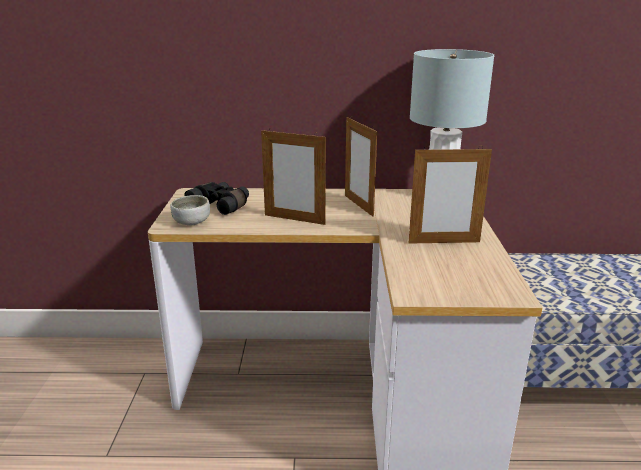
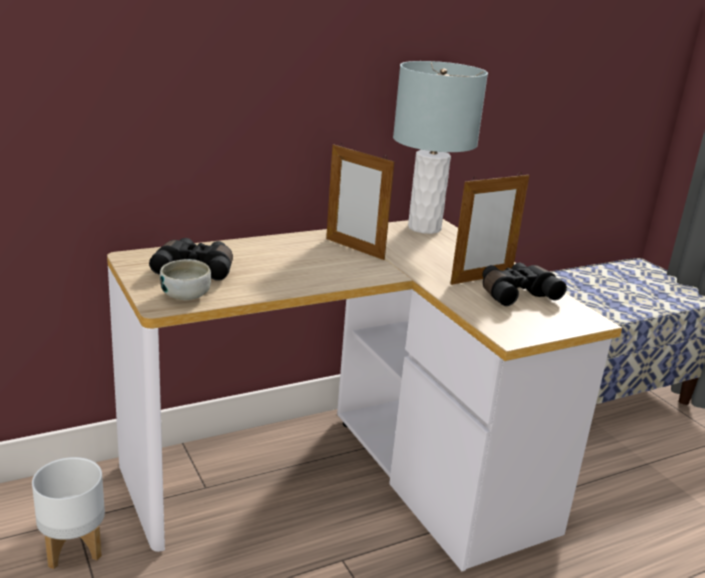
camera: 30 degrees left, 0 degrees up
(128, 390) = (72, 547): none -> white planter
(294, 219) = (305, 275): picture frame -> none
(462, 259) = (515, 294): none -> black binoculars

